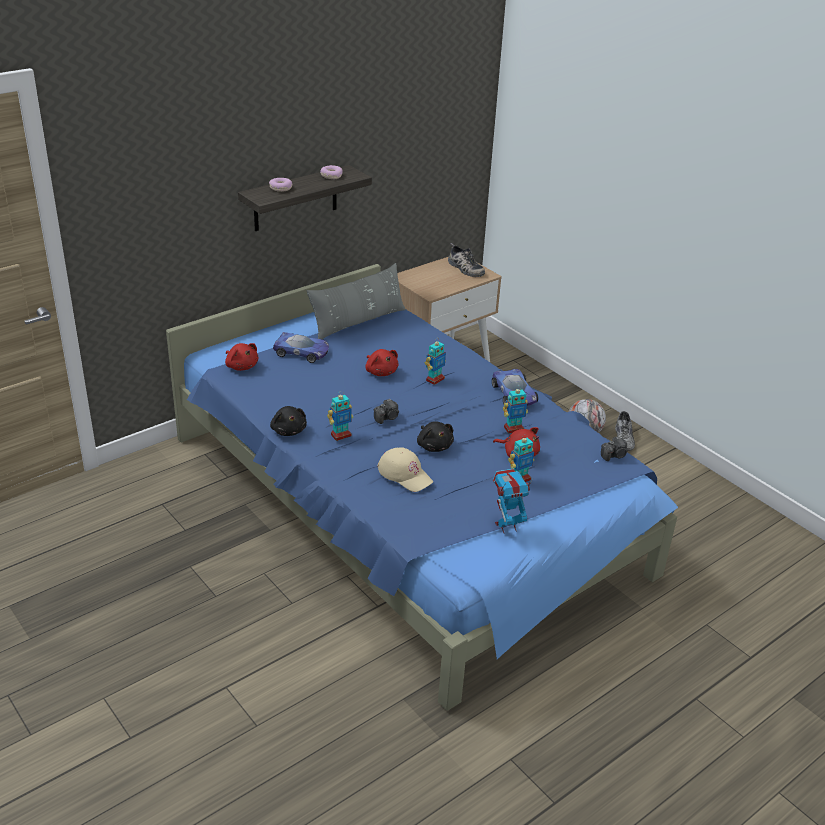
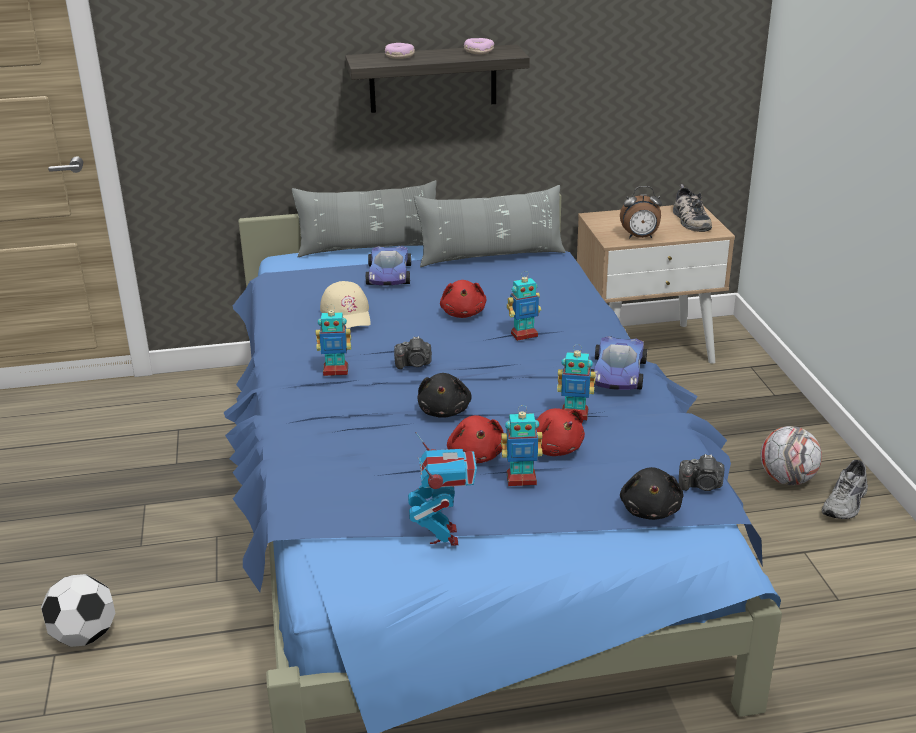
camera: 30 degrees right, 5 degrees down
(235, 668) = (84, 636): none -> football
(241, 366) = (303, 276): red plush toy -> red plush toy (476, 455)
(263, 332) = (369, 248): none -> grey pillow
(288, 430) = (282, 352): black plush toy -> black plush toy (650, 509)
(302, 352) = (389, 275): toy car -> toy car turned 45 degrees clockwise
(405, 474) = (368, 434): beige cap -> beige cap (347, 314)
(445, 288) = (640, 237): none -> alarm clock
(506, 526) = (444, 536): toy robot -> toy robot turned 75 degrees clockwise

